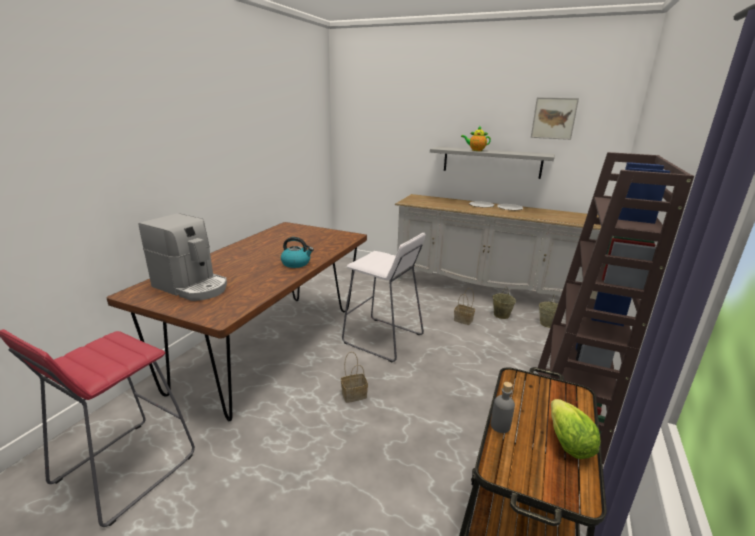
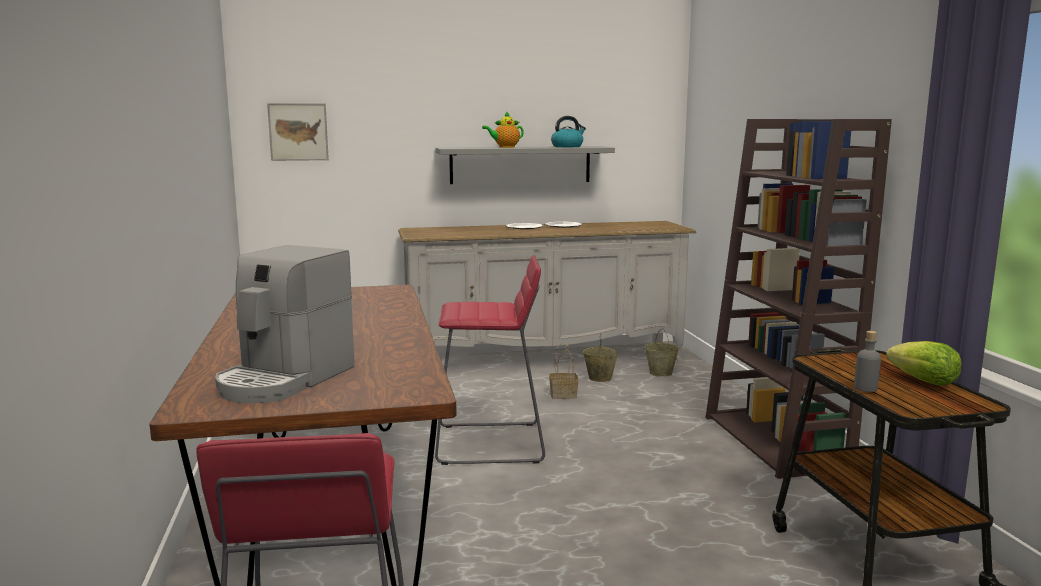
camera: 35 degrees left, 10 degrees down
(192, 287) = (285, 379): coffee machine -> coffee machine turned 120 degrees clockwise
(296, 263) = (386, 327): kettle -> kettle (567, 147)
(354, 394) = (541, 510): basket -> none
(383, 339) = (491, 444): white stool -> red stool
(554, 118) = (594, 99): picture -> picture (298, 132)

